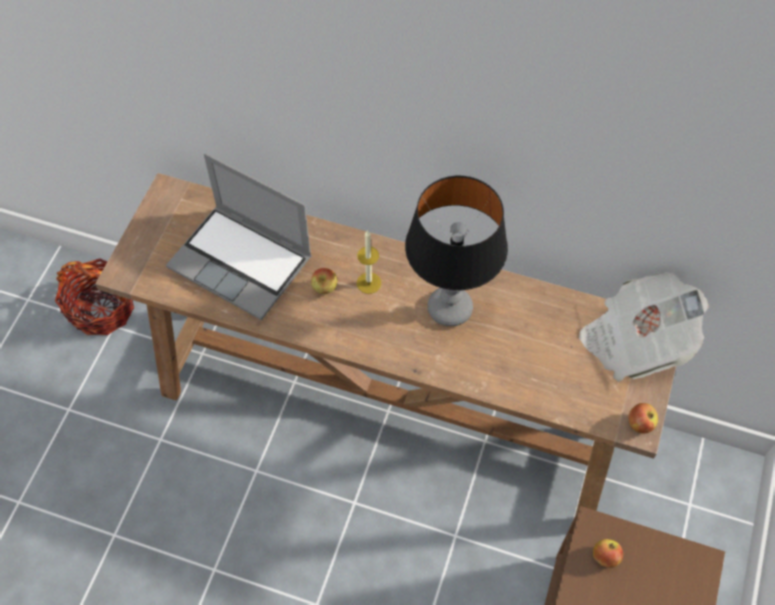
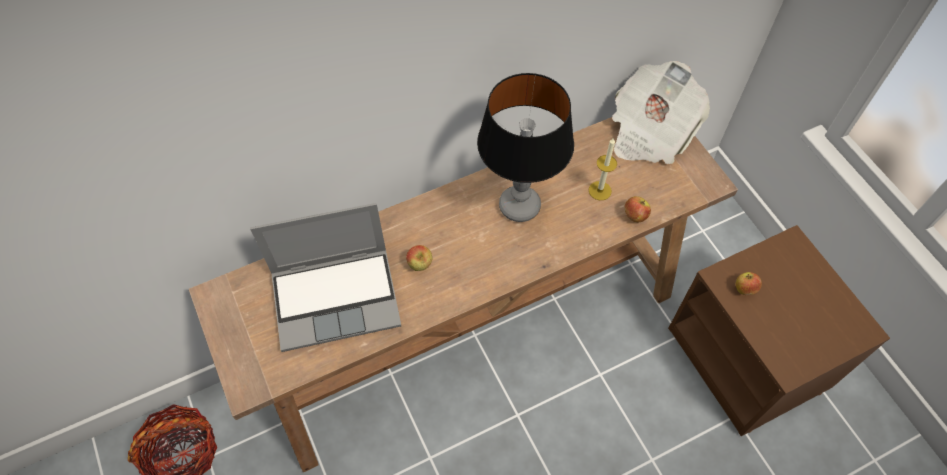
camera: 45 degrees left, 0 degrees up
(369, 283) = (446, 235): candle -> candle (600, 190)
(640, 424) = (709, 179): apple -> apple (635, 215)

